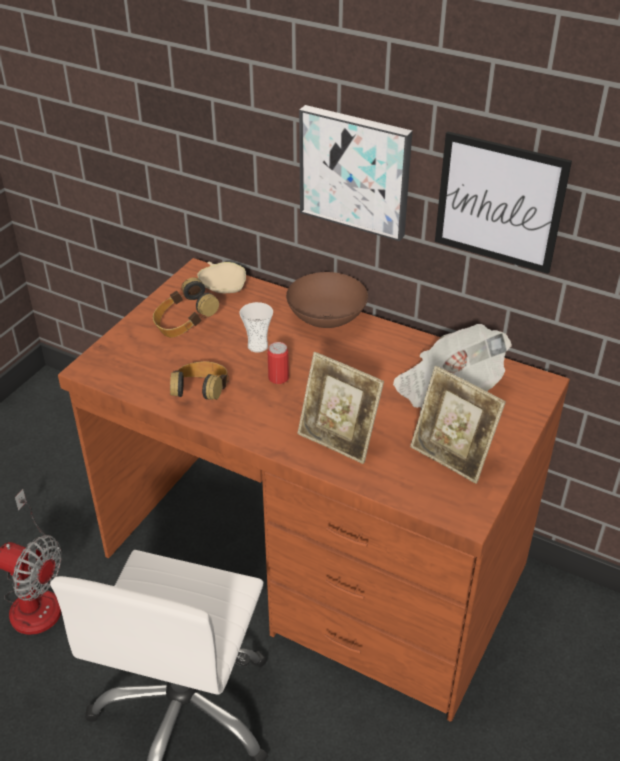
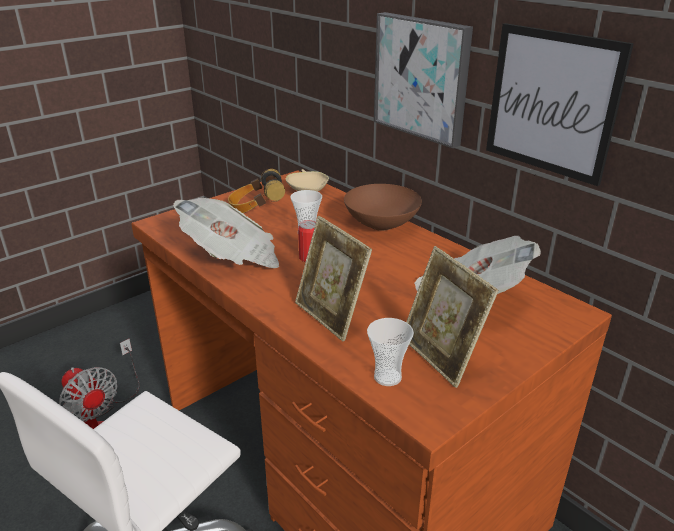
camera: 20 degrees right, 10 degrees down
(201, 394) = (232, 257): headphones -> newspaper
(418, 488) = (387, 377): none -> cup

